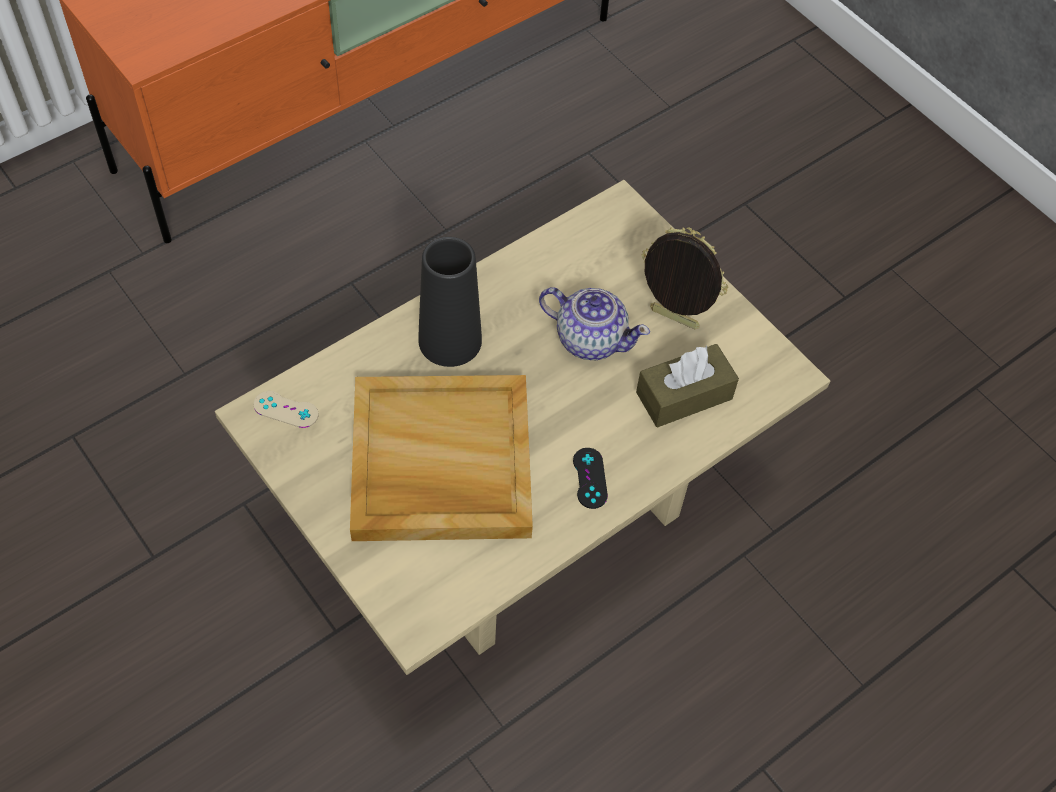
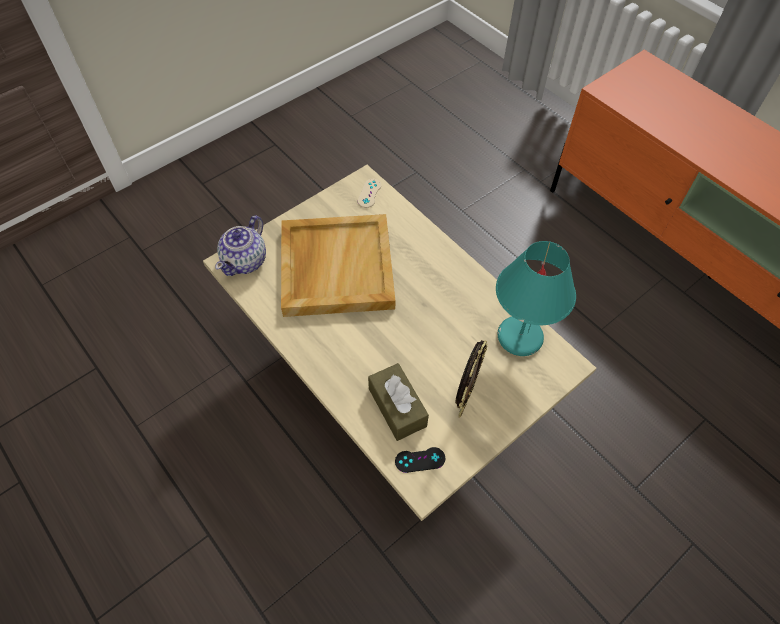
camera: 90 degrees right, 0 degrees up
(450, 340) = (428, 267): black vase -> none
(576, 249) = (519, 336): none -> turquoise table lamp
(590, 338) = (440, 346): teapot -> teapot (245, 261)
(590, 478) = (326, 348): black game controller -> black game controller (420, 460)

